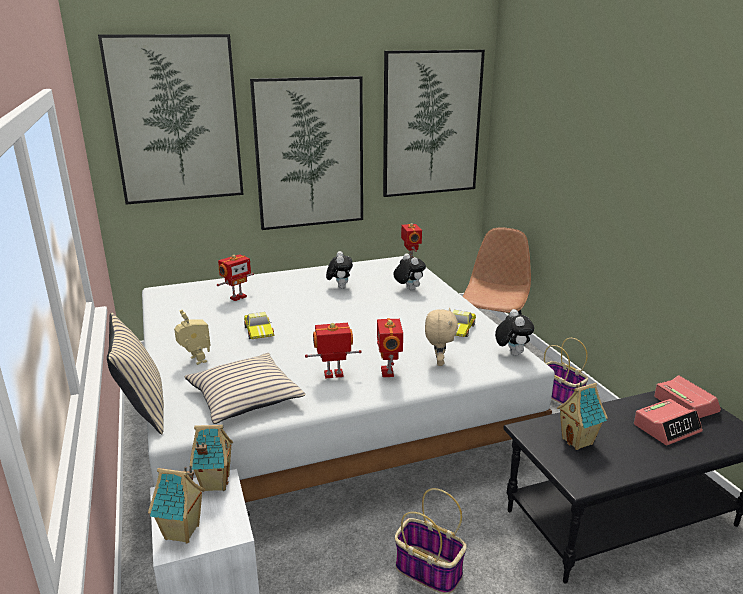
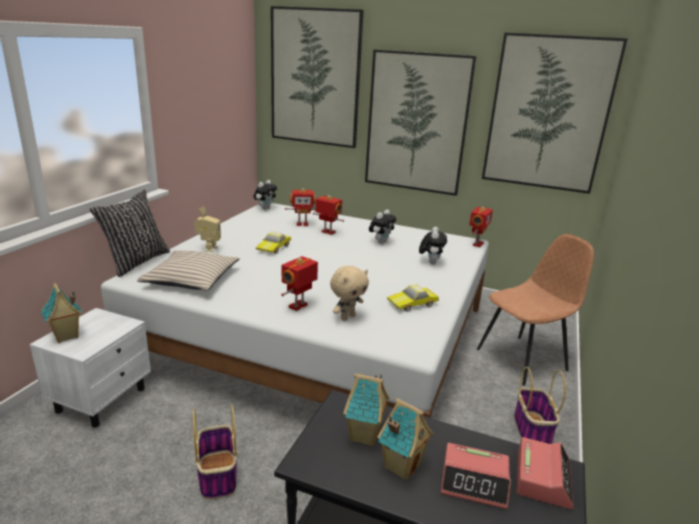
camera: 40 degrees right, 0 degrees up
(143, 410) = (136, 262): beige pillow -> black pillow
(214, 483) = (121, 322): toy house -> toy house (401, 466)
(334, 375) = (262, 291): toy robot -> toy robot (327, 232)
(511, 353) = (418, 340): plush toy -> plush toy (265, 208)

